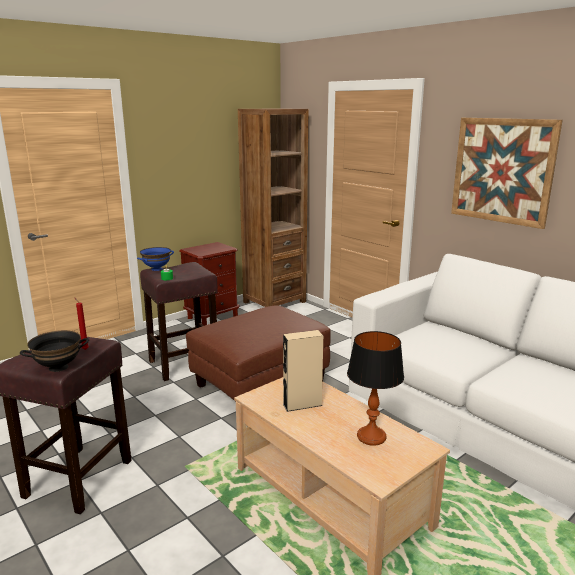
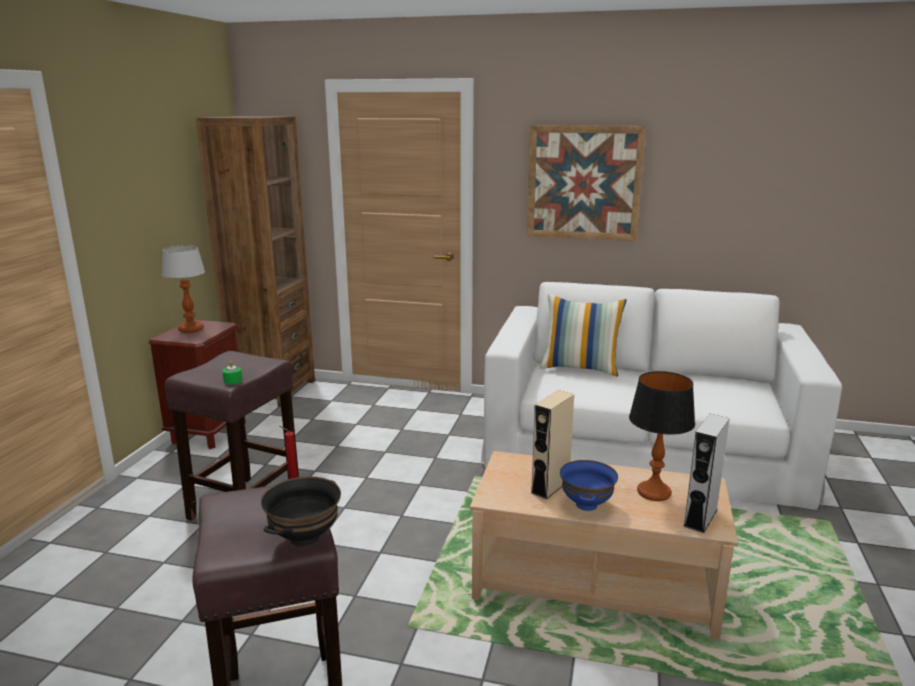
camera: 35 degrees left, 0 degrees up
(157, 269) = (191, 372): blue bowl -> blue bowl (586, 504)
(207, 247) = (191, 330): none -> table lamp
(260, 385) = (379, 496): brown ottoman -> none
(379, 468) = (700, 517): none -> grey speaker
(452, 332) = (580, 368): none -> pillow

